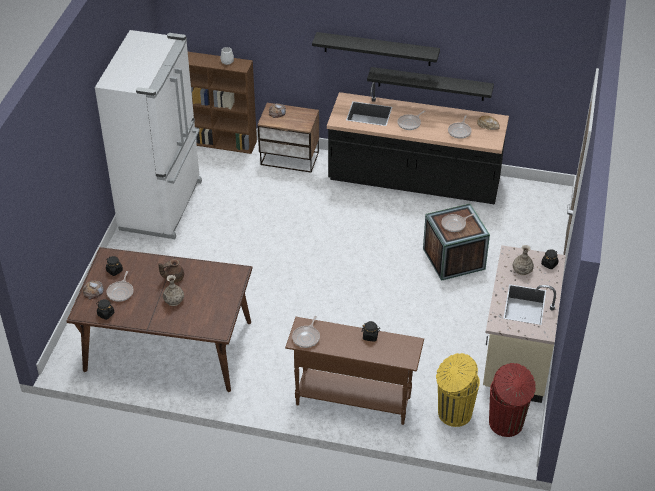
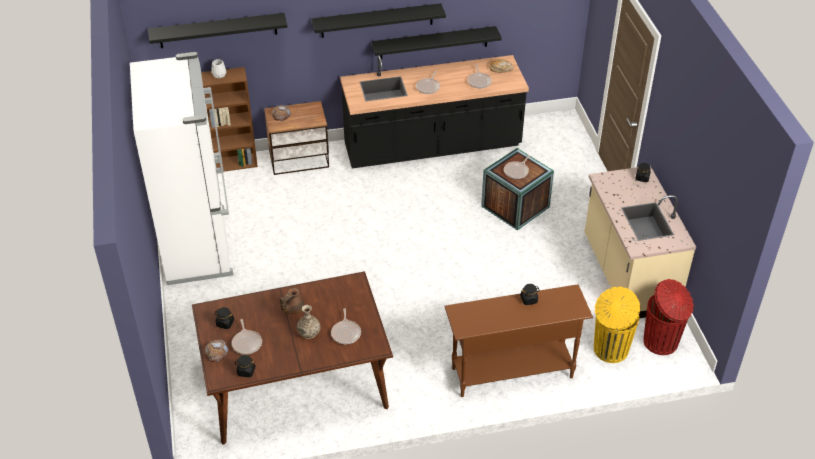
camera: 25 degrees left, 0 degrees up
(232, 22) = (218, 30): none -> black shelf
(306, 337) = (470, 322): frying pan -> frying pan (346, 333)
(522, 270) = (623, 191): vase -> none

